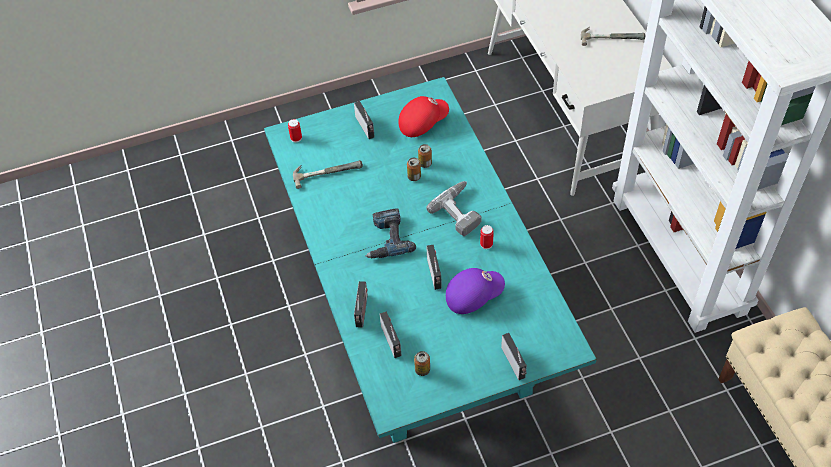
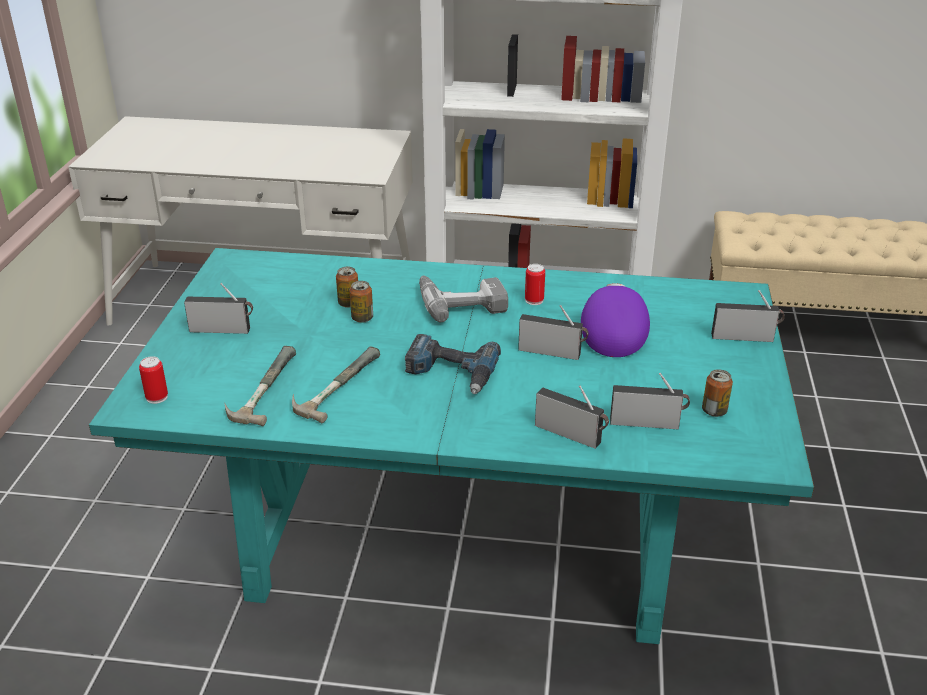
camera: 65 degrees left, 20 degrees down
(422, 122) = (274, 284): red cap -> none
(611, 36) = (303, 142): hammer -> hammer (334, 384)

